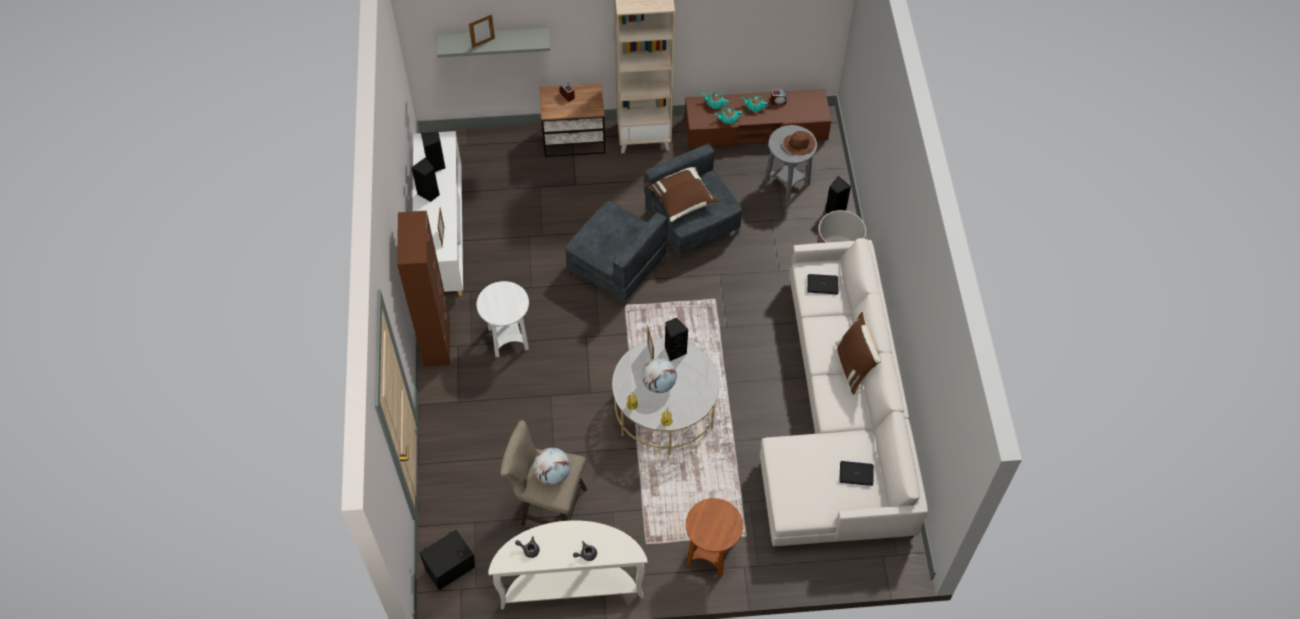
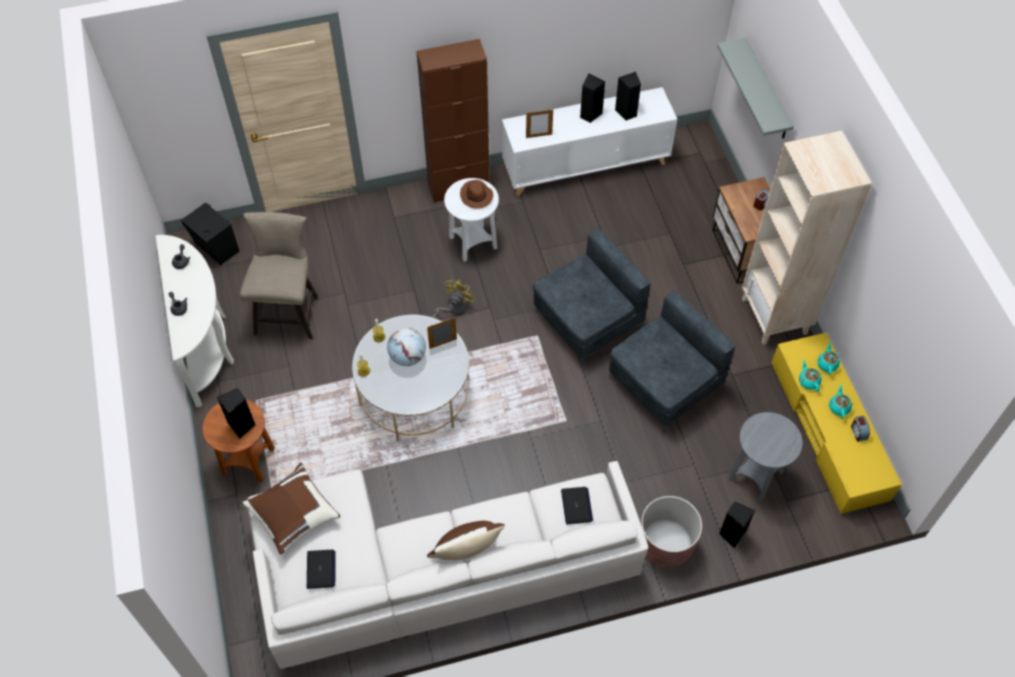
camera: 80 degrees right, 0 degrees up
(483, 43) = (748, 76): picture frame -> none
(552, 474) = (274, 272): globe -> none
(579, 366) = (453, 308): none -> yellow fan
(616, 265) = (586, 319): grey armchair -> grey armchair turned 150 degrees counterclockwise
(674, 351) = (452, 365): black speaker -> black speaker (242, 426)
(682, 200) = (662, 344): brown pillow -> brown pillow (293, 515)
(755, 129) = (828, 430): brown tv stand -> yellow tv stand
(799, 144) = (772, 447): brown hat -> brown hat (476, 196)

